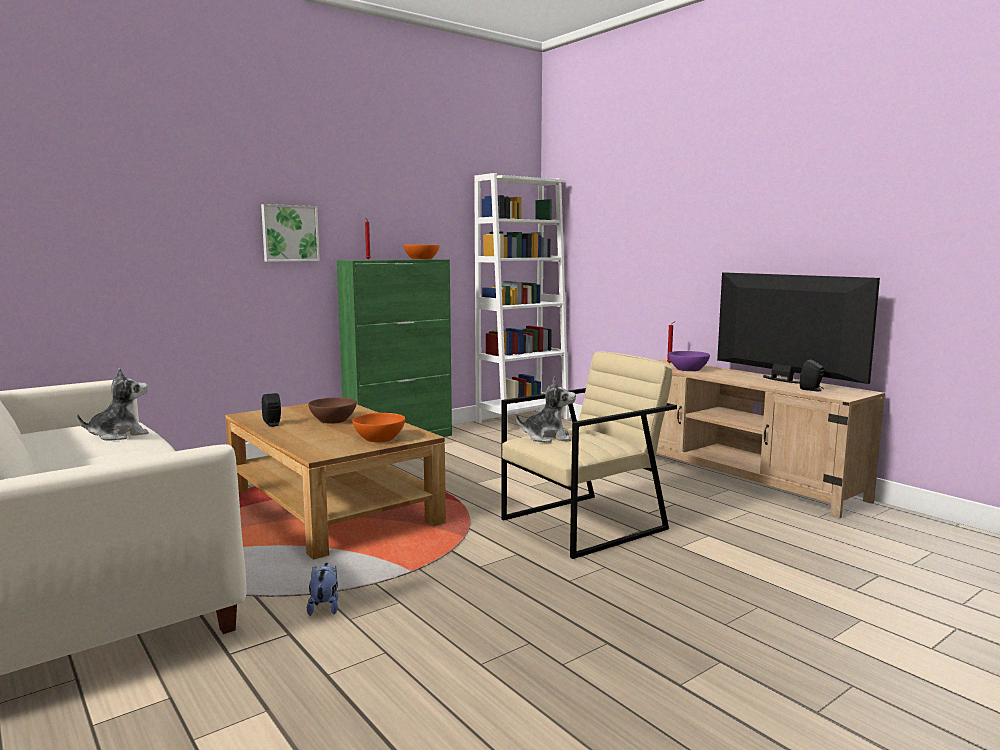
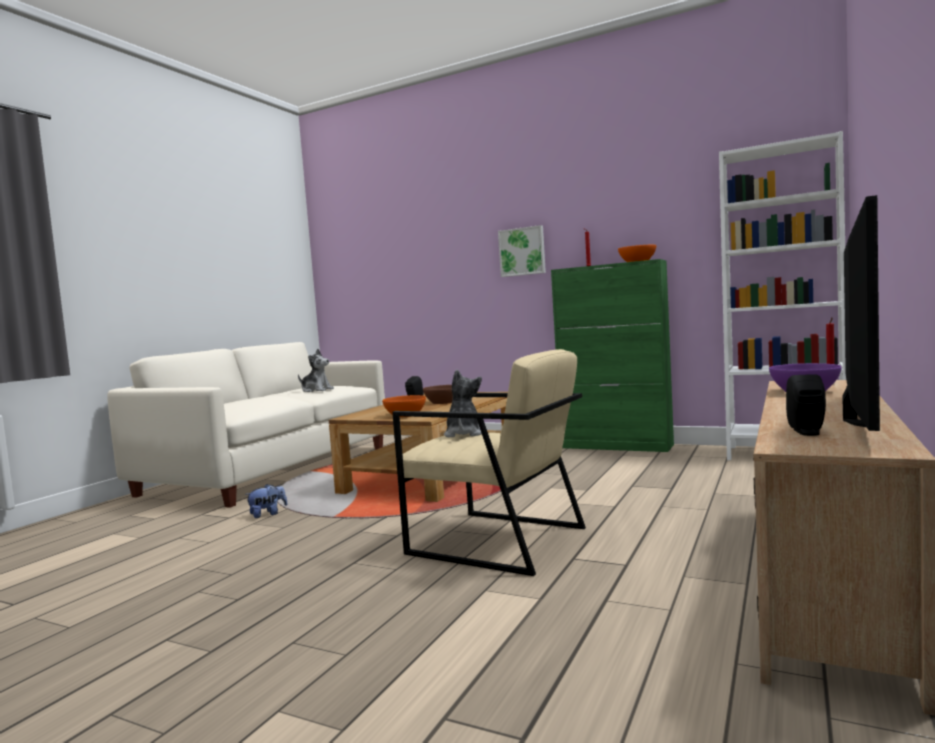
camera: 65 degrees right, 5 degrees down
(547, 437) = (463, 434): plush toy -> plush toy turned 150 degrees counterclockwise

